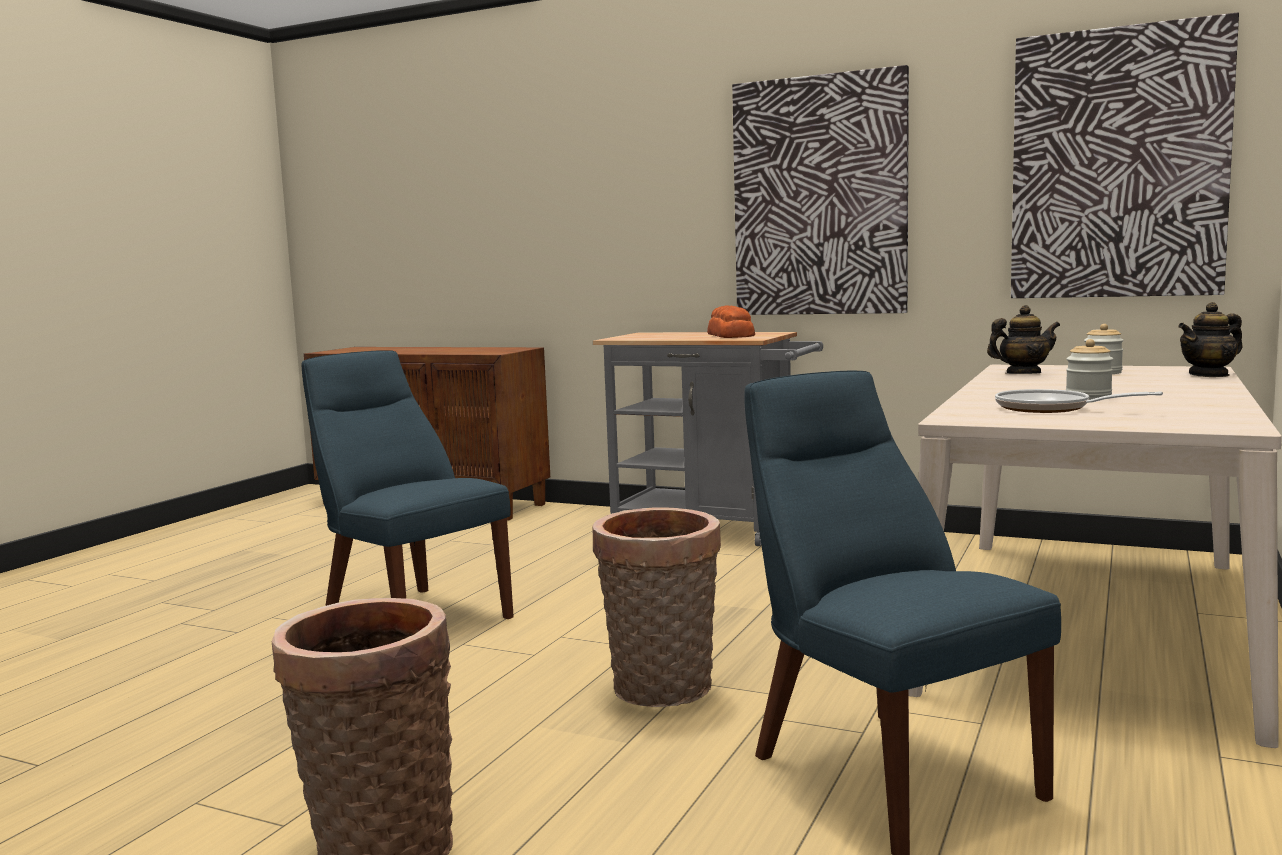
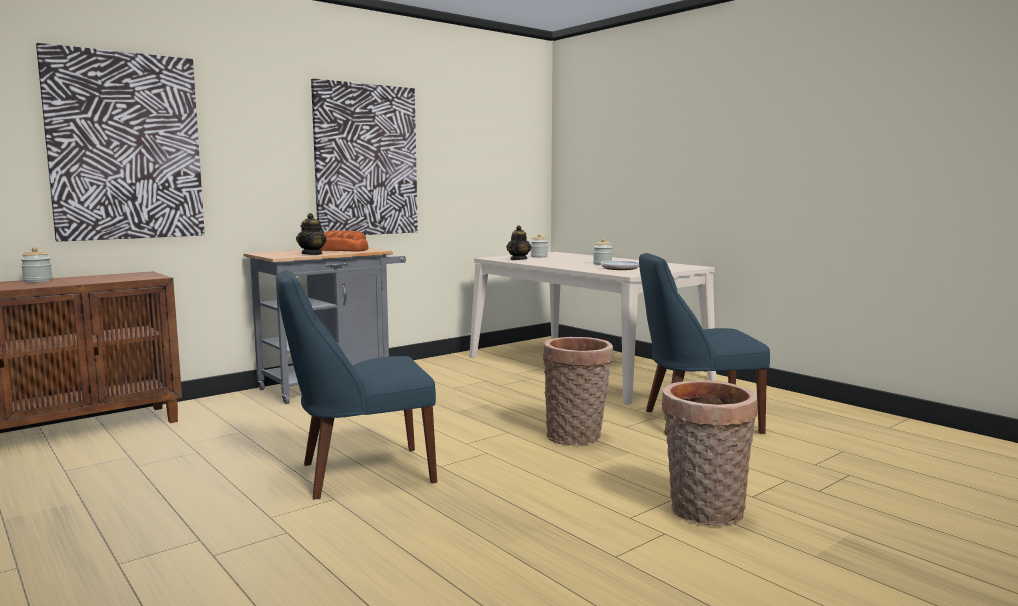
camera: 65 degrees left, 0 degrees up
(434, 348) = (38, 281): none -> jar
(1118, 164) = (500, 156): picture -> picture (126, 146)
(1209, 375) = (573, 254): teapot -> teapot (312, 254)

